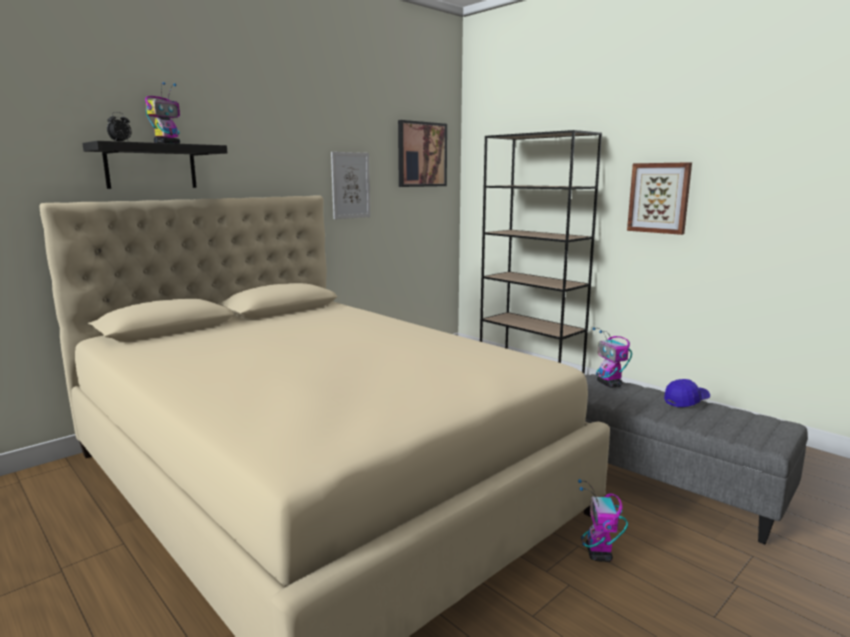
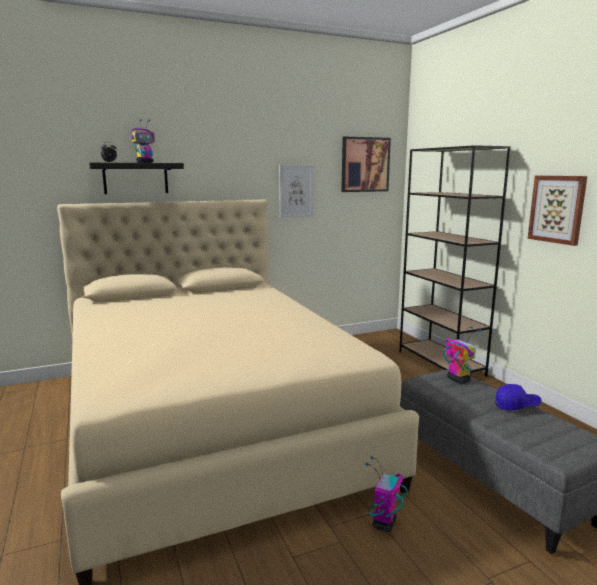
camera: 20 degrees right, 0 degrees up
(609, 384) = (457, 379): toy robot -> toy robot turned 150 degrees clockwise

